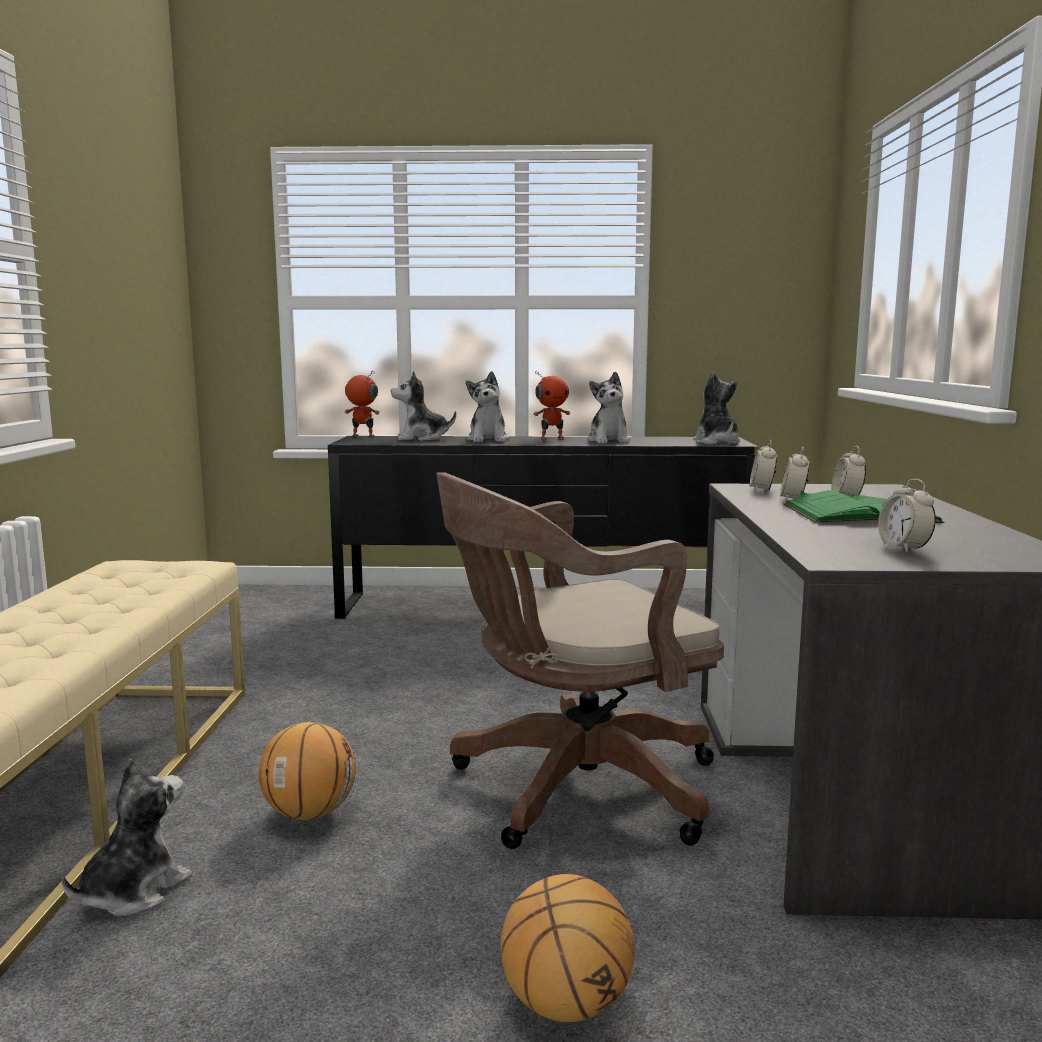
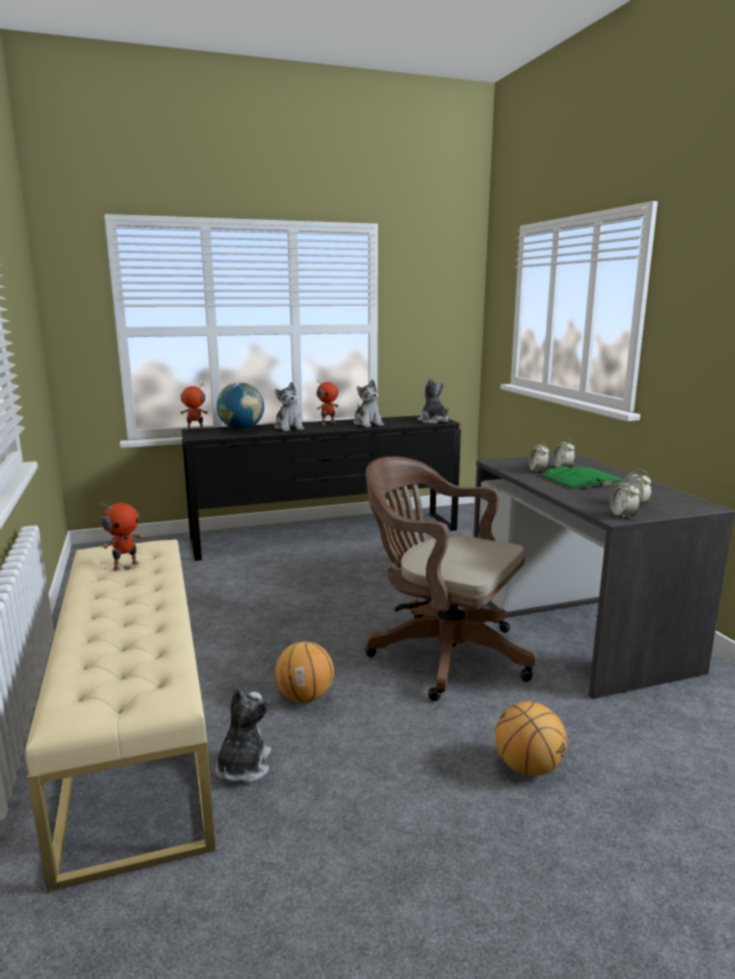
camera: 20 degrees left, 5 degrees up
(126, 581) = (125, 565): none -> toy robot
(421, 438) = (241, 429): plush toy -> globe
(573, 789) = (441, 652): brown office chair -> brown office chair turned 75 degrees clockwise
(762, 489) = (511, 463): alarm clock -> alarm clock (623, 515)

